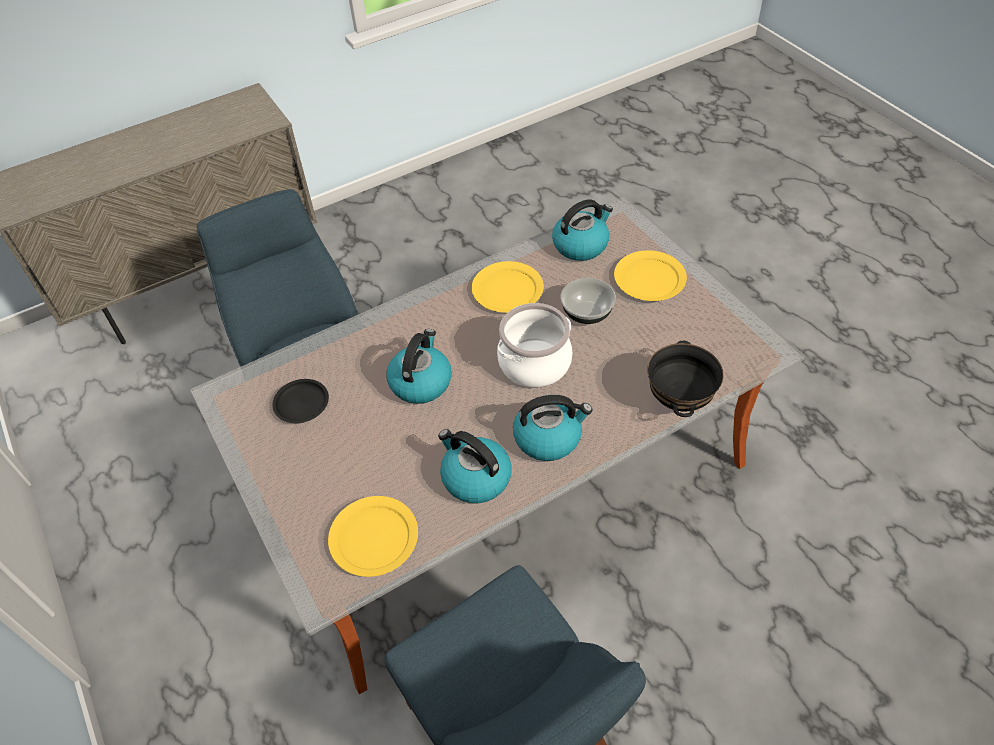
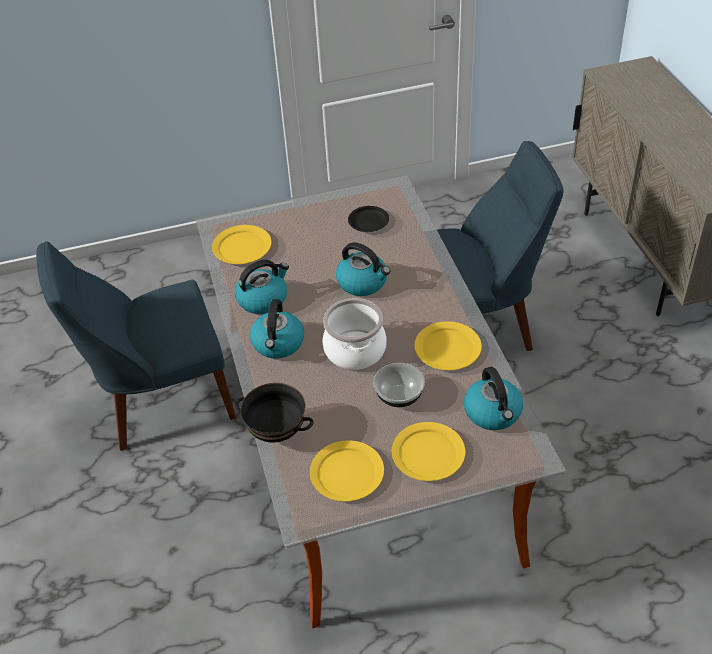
camera: 105 degrees right, 5 degrees down
(701, 330) = (347, 473): none -> yellow plate

